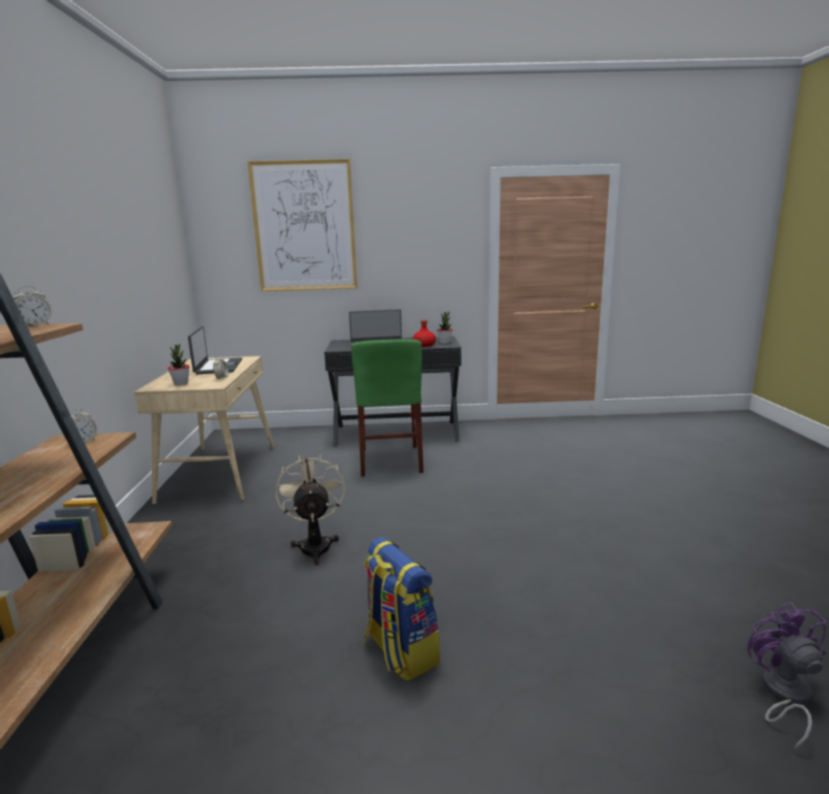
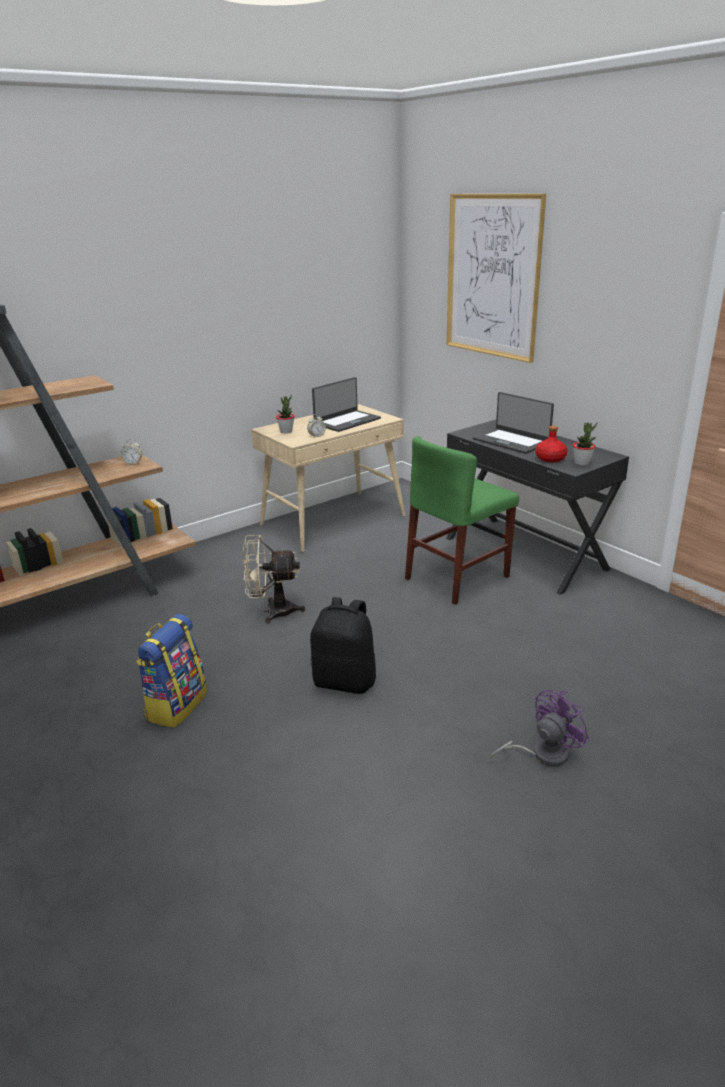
camera: 55 degrees right, 10 degrees up
(35, 326) = (90, 382): alarm clock -> none
(315, 545) = (272, 611): beige fan -> beige fan turned 135 degrees counterclockwise
(468, 544) = (345, 681): none -> black backpack
(783, 695) = (262, 942): purple fan -> purple fan (542, 754)

